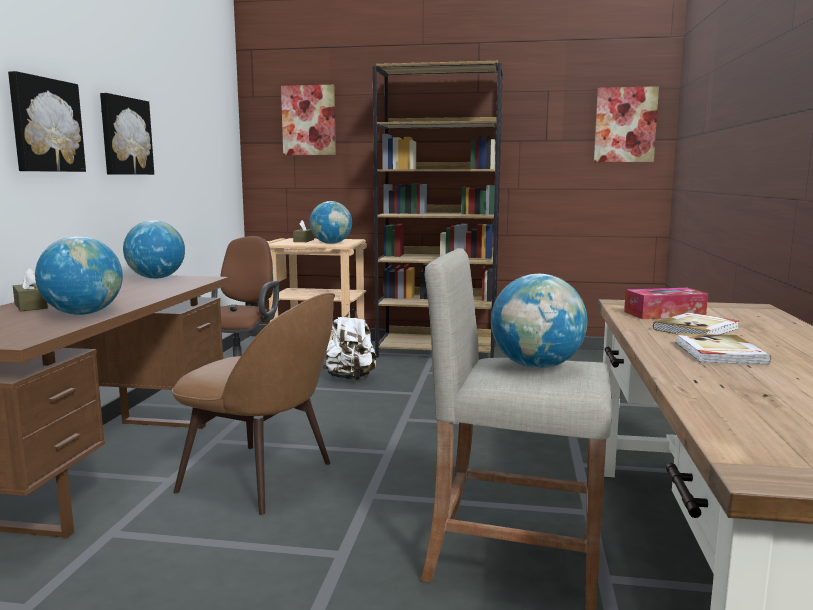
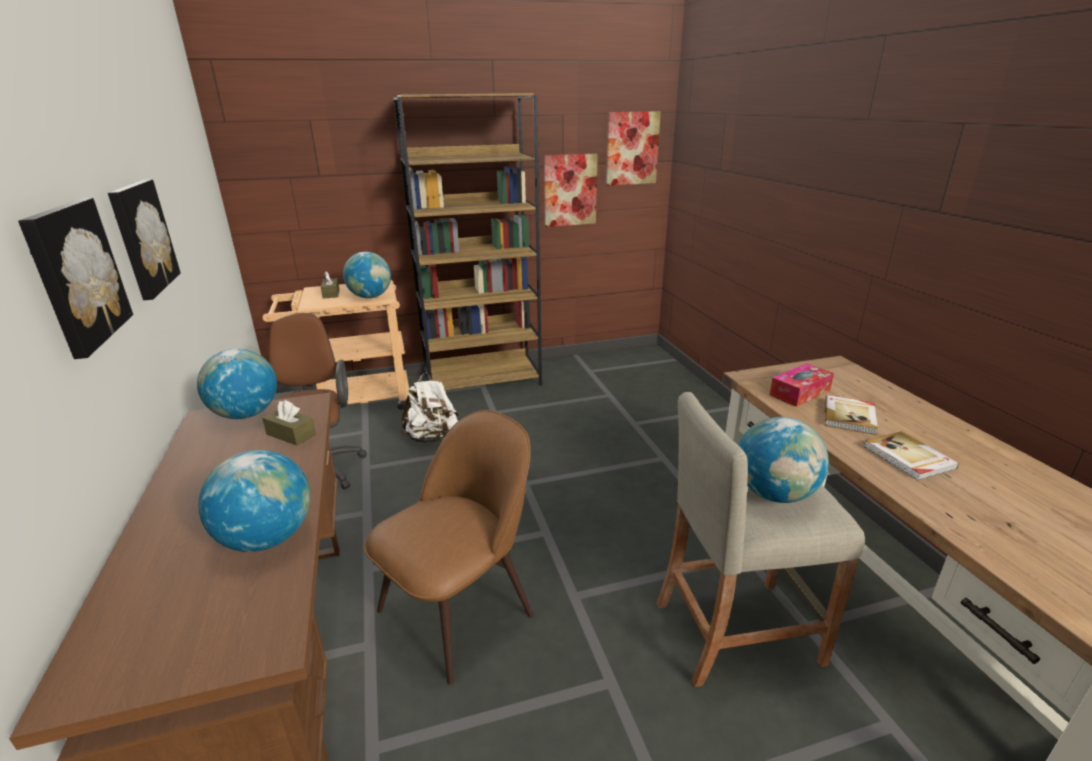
camera: 25 degrees left, 15 degrees up
(31, 306) = (166, 537): brown tissue box -> brown tissue box (291, 434)
(261, 478) = (460, 608): brown chair -> brown chair turned 45 degrees counterclockwise
(309, 120) = (305, 151): picture -> picture (570, 190)

